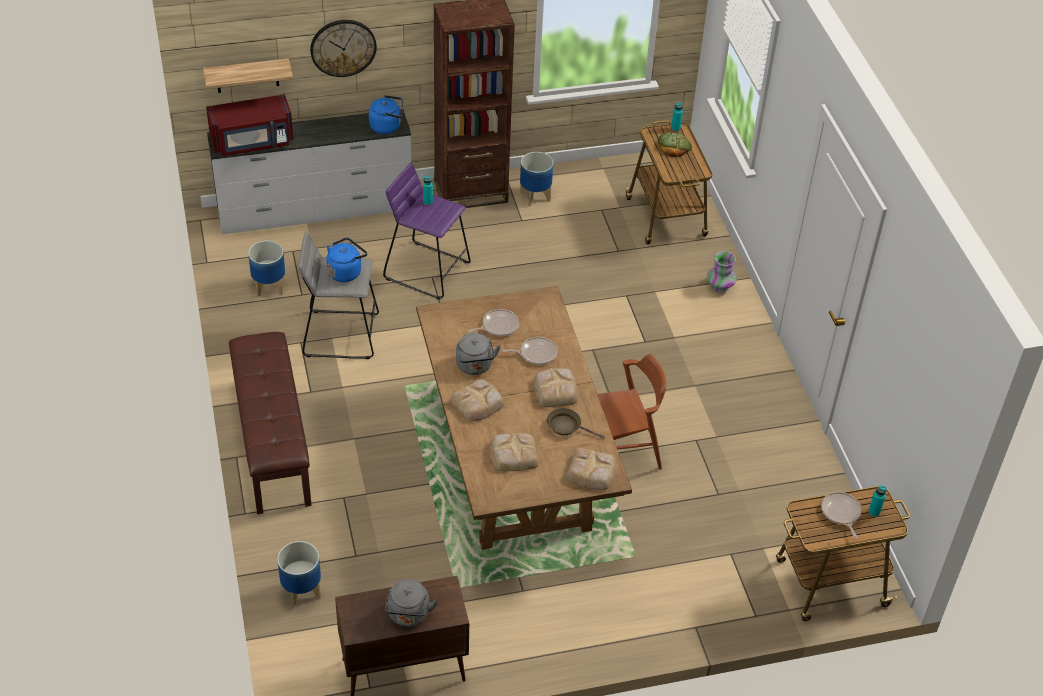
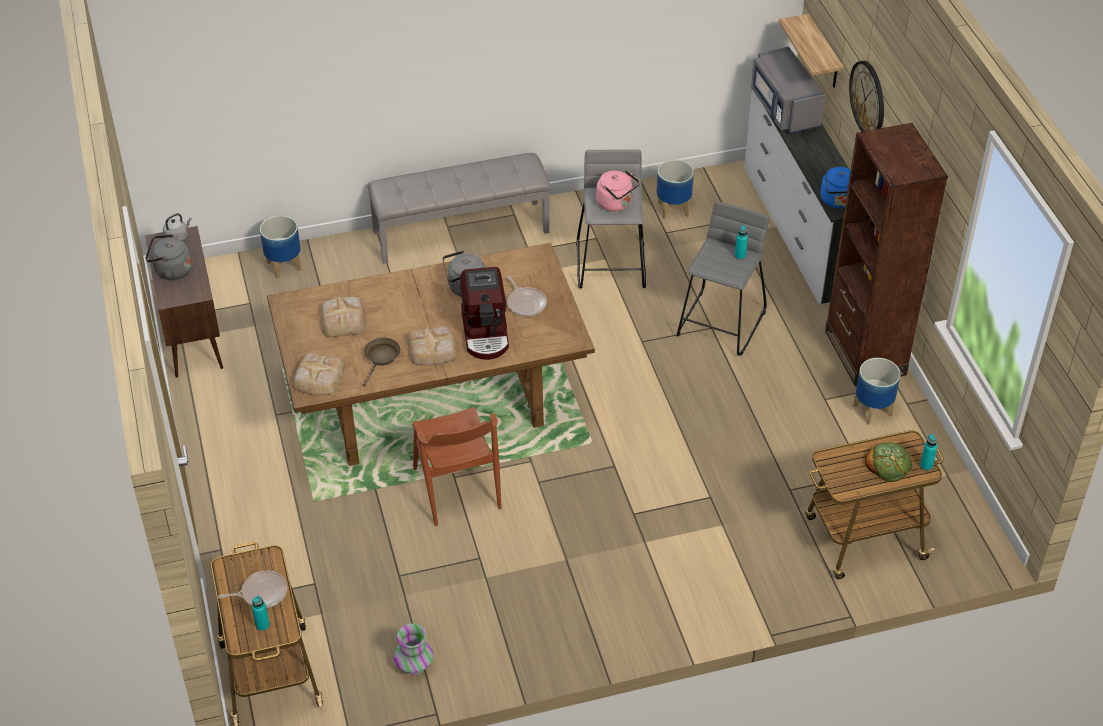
camera: 90 degrees right, 0 degrees up
(252, 142) = (783, 108): red microwave -> grey microwave
(271, 442) = (461, 231): brown bench -> grey bench
(346, 272) = (616, 203): blue kettle -> pink kettle
(351, 613) = (177, 236): none -> grey kettle
(427, 270) = (721, 323): purple stool -> grey stool
(478, 403) = (413, 293): bread -> none
(536, 353) = (486, 333): frying pan -> coffee machine
(720, 286) = (743, 591): vase -> vase (414, 665)

